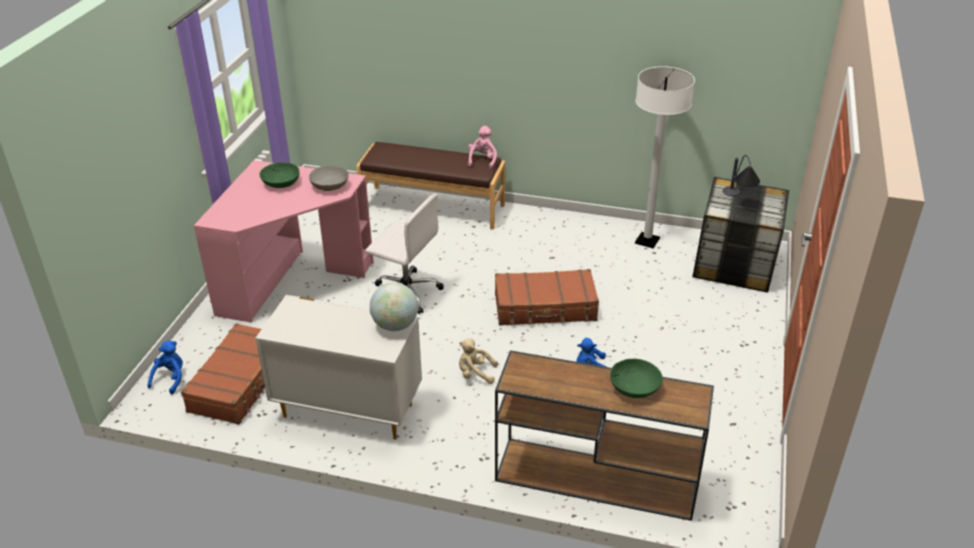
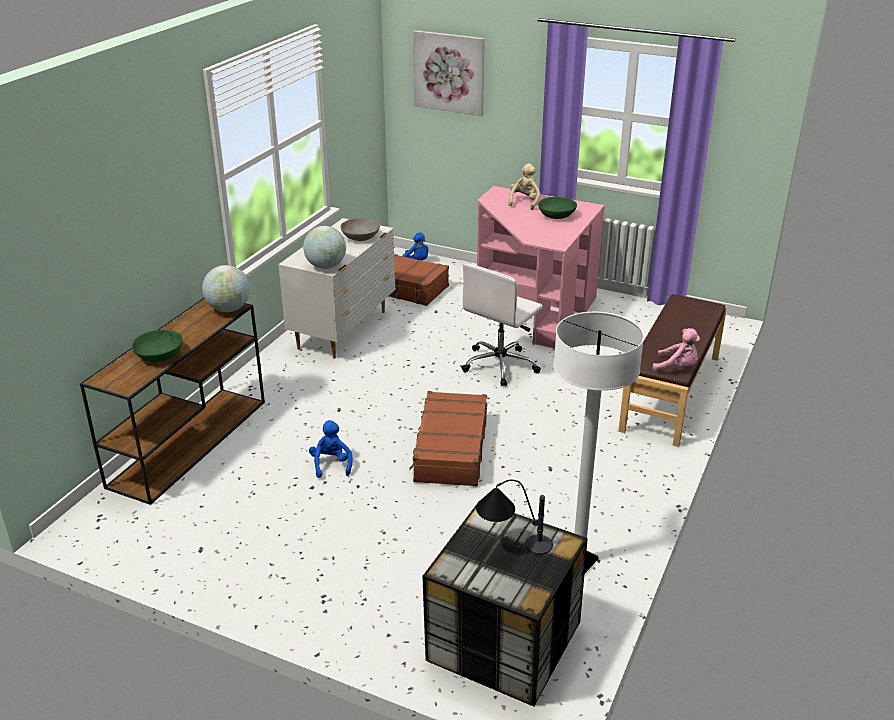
camera: 100 degrees right, 5 degrees down
(106, 151) = (449, 72): none -> picture
(330, 186) = (546, 235): grey bowl -> grey bowl (360, 237)
(475, 374) = (360, 394): beige plush toy -> beige plush toy (524, 202)
(524, 364) = (229, 309): none -> globe

